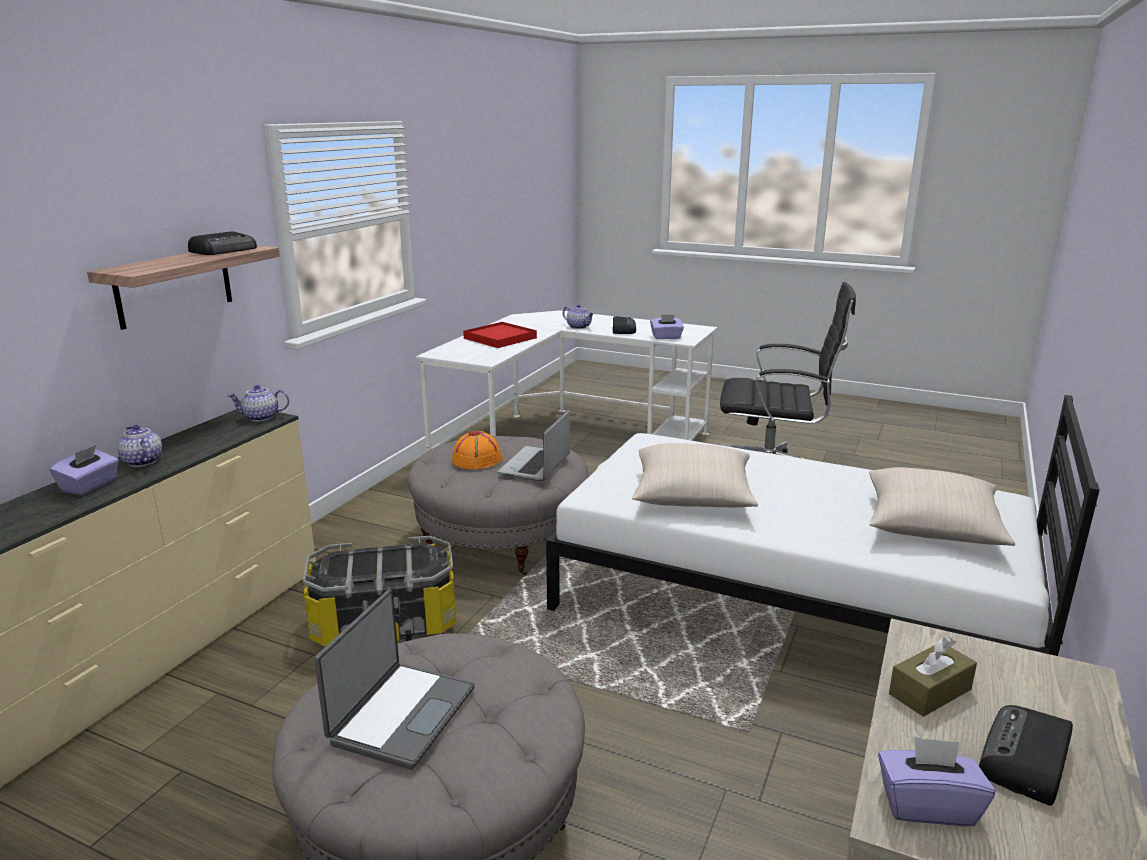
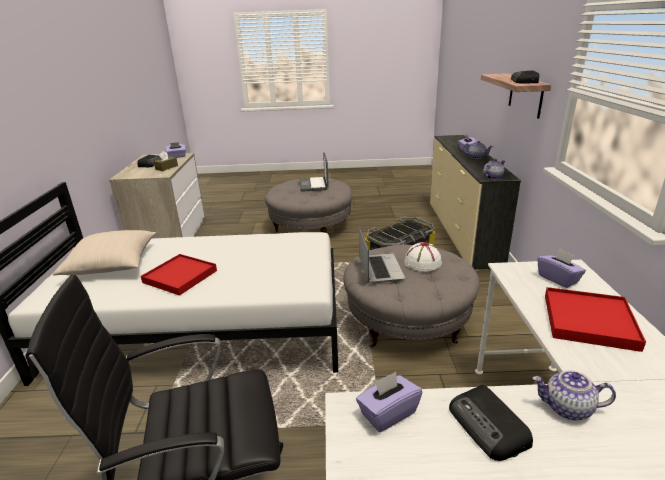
camera: 155 degrees right, 5 degrees up
(465, 351) = (558, 279): none -> purple tissue box
(477, 459) = (422, 263): orange hat -> white hat
(692, 496) = (255, 250): beige pillow -> none
(809, 482) = (180, 276): none -> red tray

